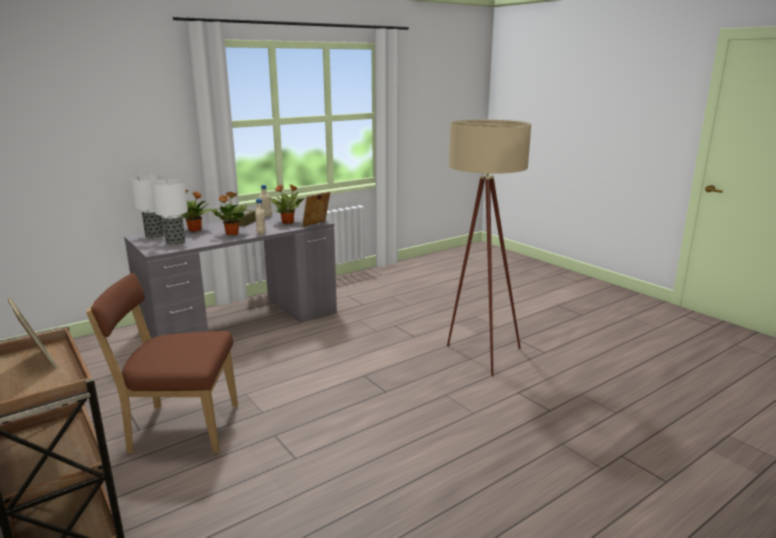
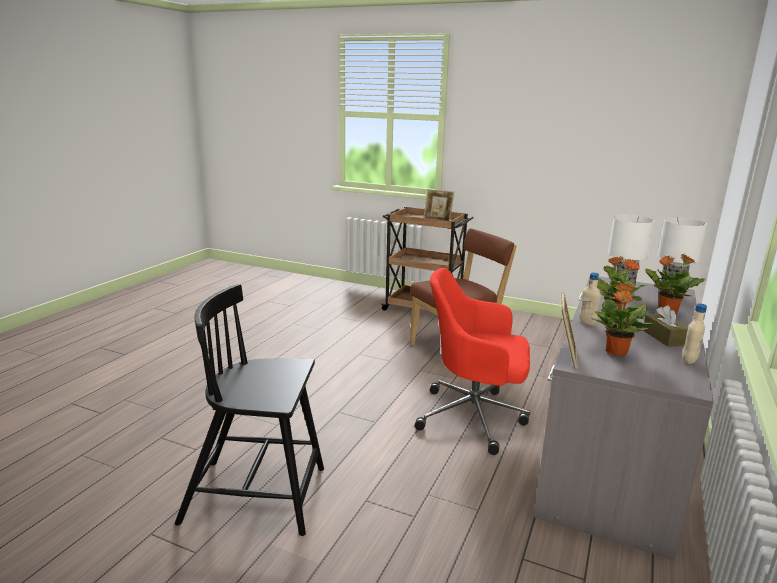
camera: 150 degrees right, 0 degrees up
(287, 358) = (474, 417): none -> red office chair
(478, 353) = (258, 495): beige floor lamp -> black chair

